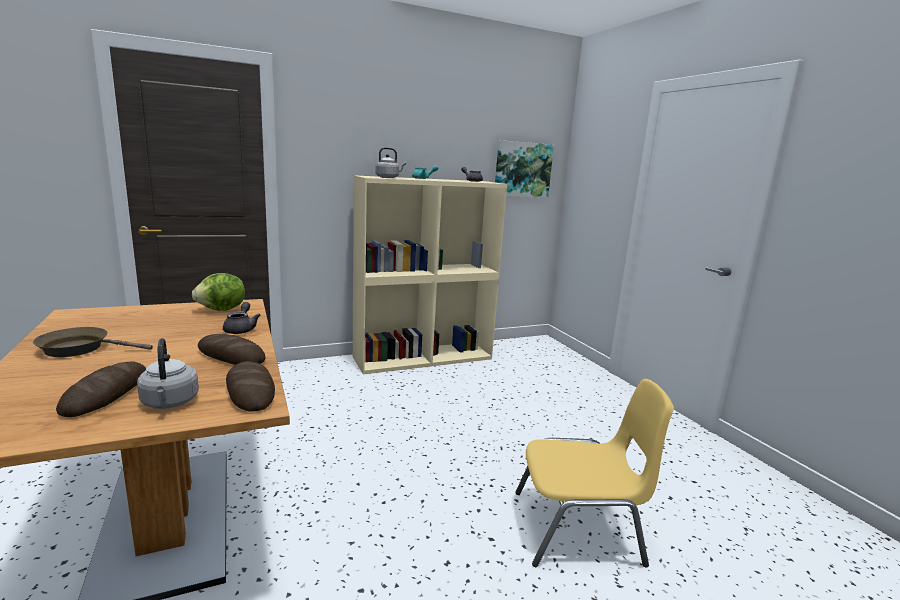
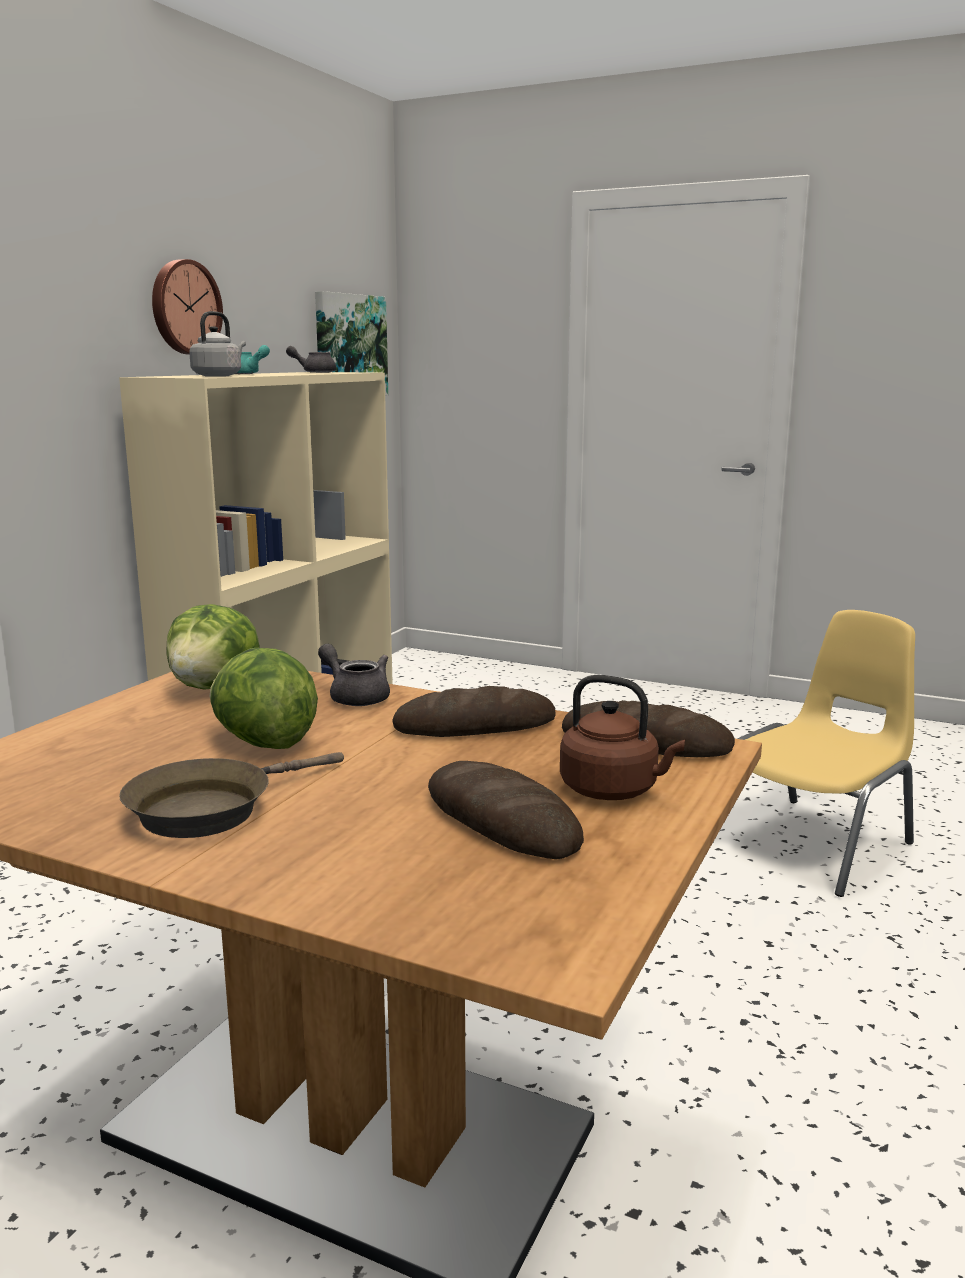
camera: 40 degrees left, 0 degrees up
(164, 334) = (263, 743): none -> lettuce
(170, 403) = (614, 790): grey kettle -> brown kettle
(403, 145) = (184, 307): none -> wall clock

